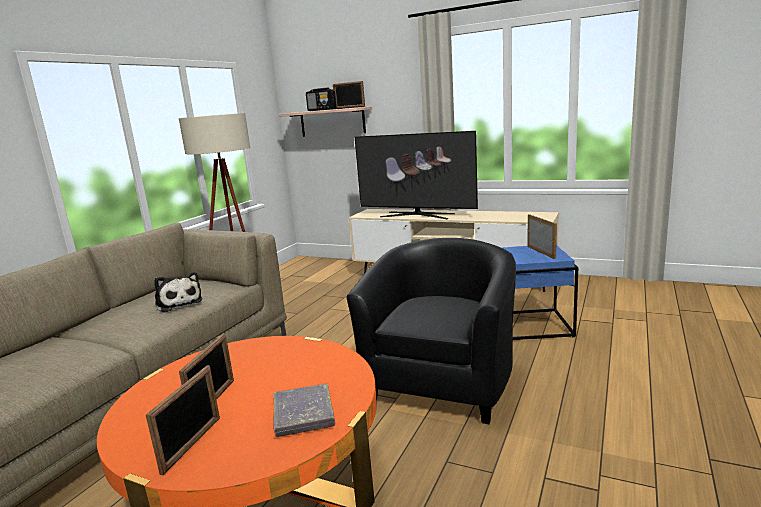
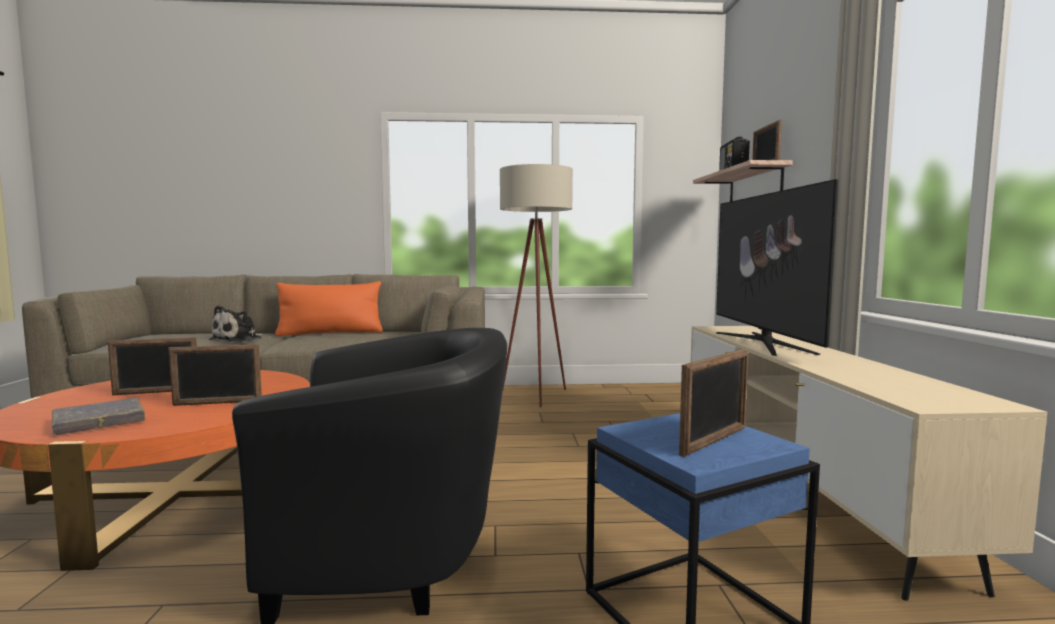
camera: 60 degrees right, 10 degrees down
(113, 315) = (330, 333): none -> orange pillow
(178, 303) = (359, 338): plush toy -> plush toy (239, 339)
(192, 444) = (73, 401): picture frame -> picture frame (217, 403)

